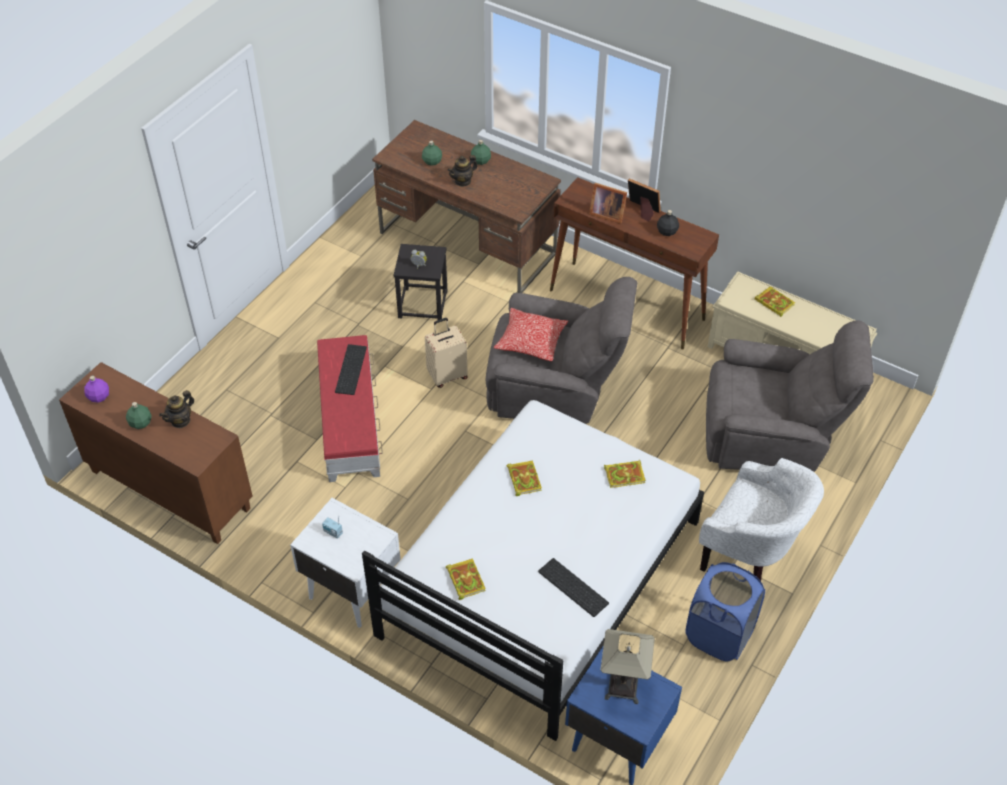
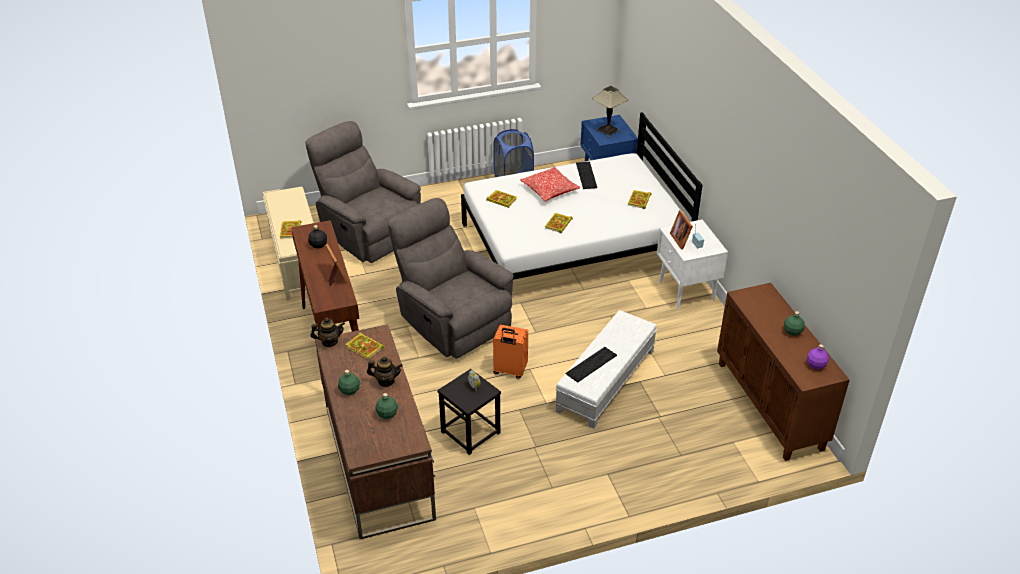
camera: 140 degrees left, 10 degrees down
(180, 420) = (762, 319): teapot -> teapot (329, 342)
(350, 420) = (605, 380): red ottoman -> white ottoman
(447, 375) = (509, 371): beige suitcase -> orange suitcase
(512, 195) = (365, 347): none -> book
(531, 341) = (461, 293): pillow -> pillow (549, 190)
(642, 210) = (310, 265): picture frame -> picture frame (681, 239)
(750, 559) = (458, 198): white armchair -> none

